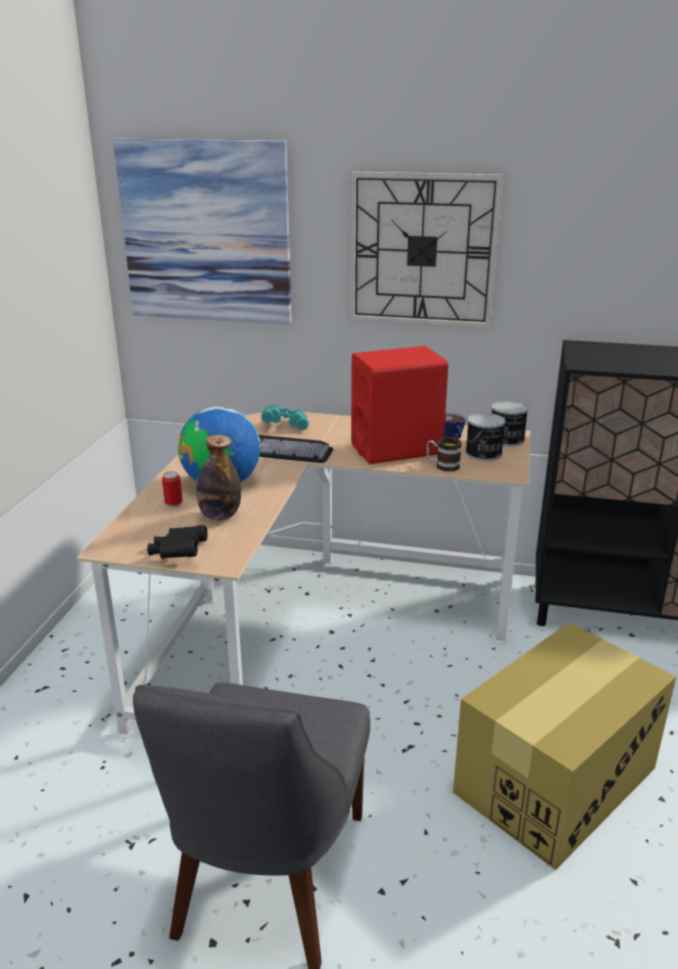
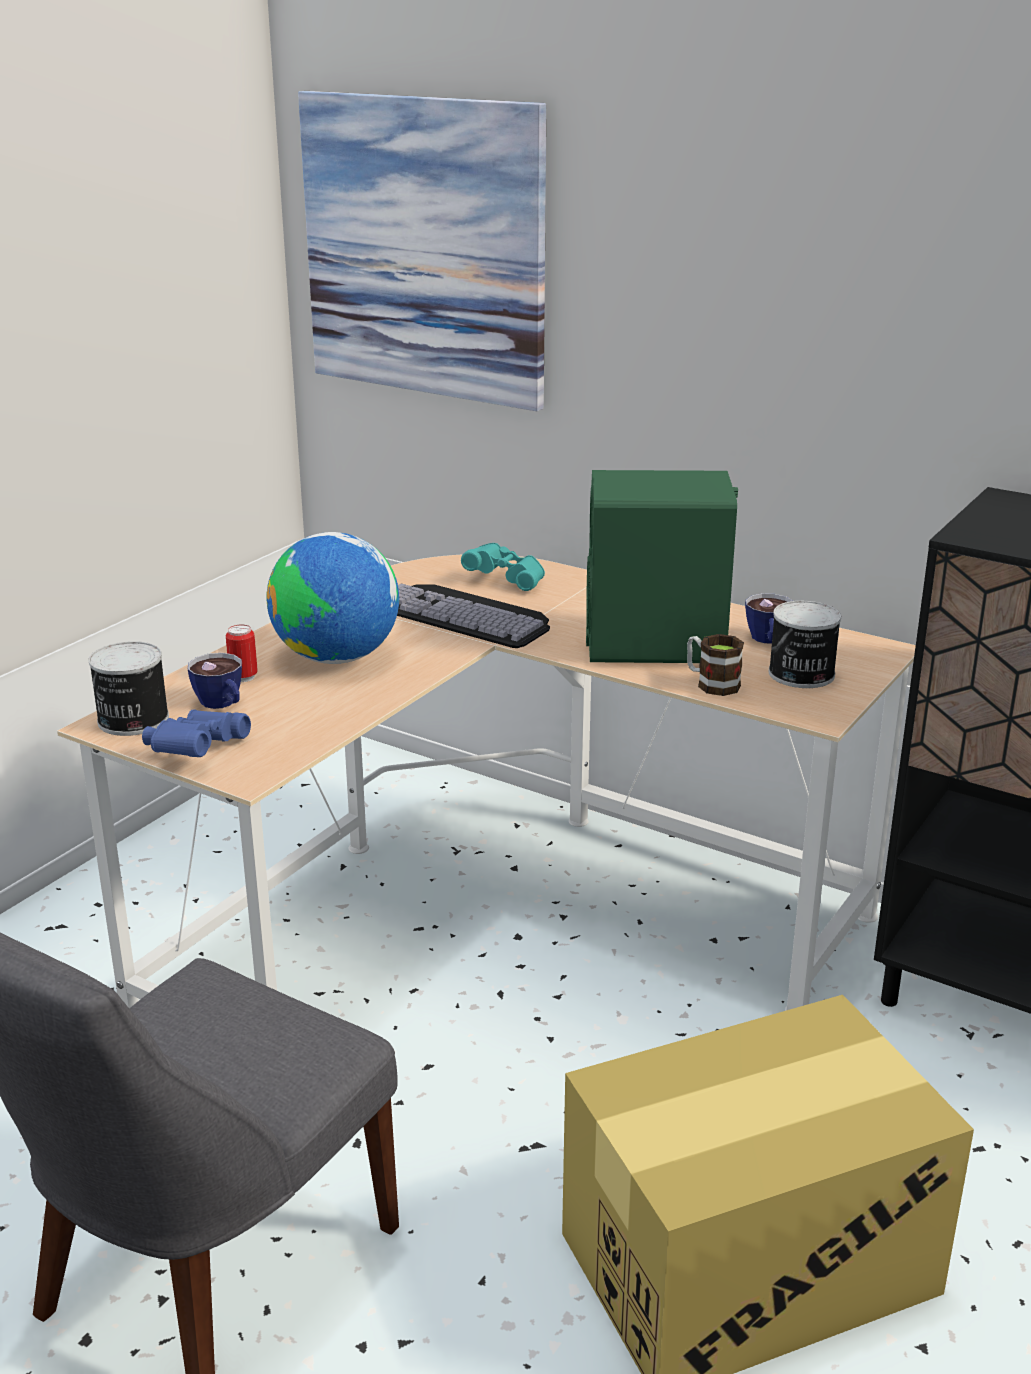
camera: 20 degrees right, 0 degrees up
(173, 522) = (222, 704): none -> cup
(179, 554) = (195, 751): black binoculars -> blue binoculars
(220, 516) = (296, 705): bottle -> none
(396, 449) = (656, 644): red speaker -> green speaker
(422, 250) = (752, 303): wall clock -> none
(506, 440) = (864, 657): can -> can (132, 720)

